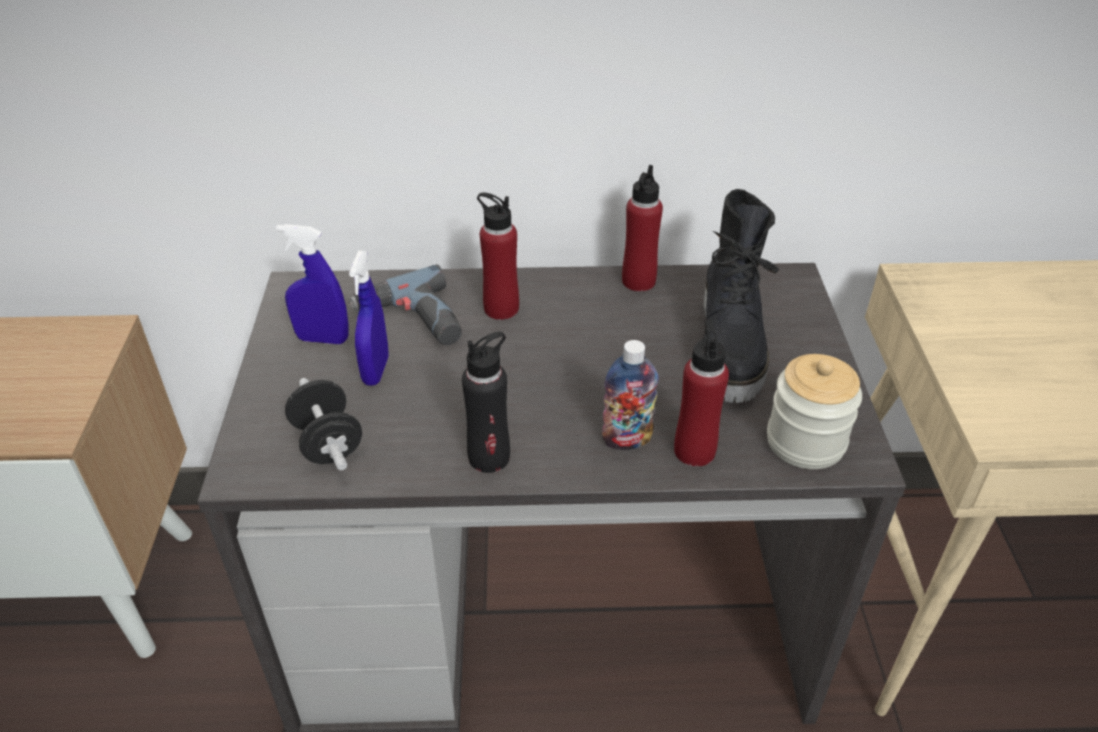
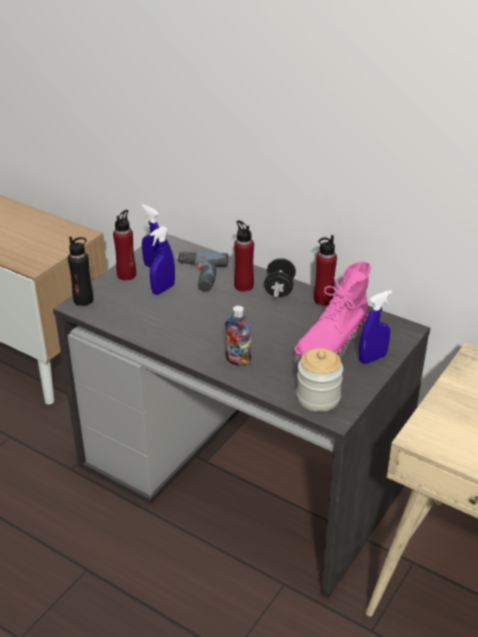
camera: 35 degrees right, 5 degrees down
(328, 443) = (117, 309): black dumbbell -> black dumbbell (279, 289)
(489, 457) = (173, 341): black bottle -> black bottle (83, 300)
(694, 451) = (262, 378): red bottle -> red bottle (126, 275)
(731, 349) = (332, 346): black boot -> pink boot
(802, 341) = (372, 358): none -> blue spray bottle

